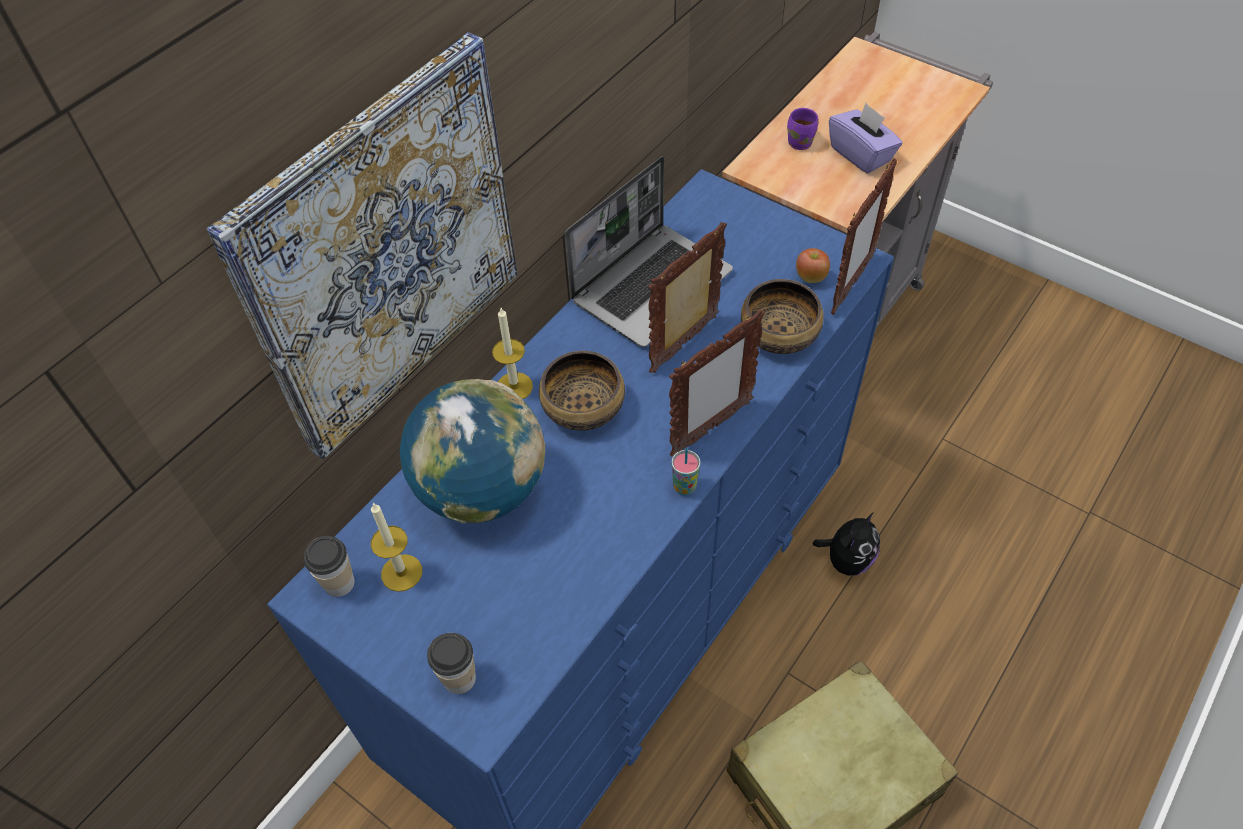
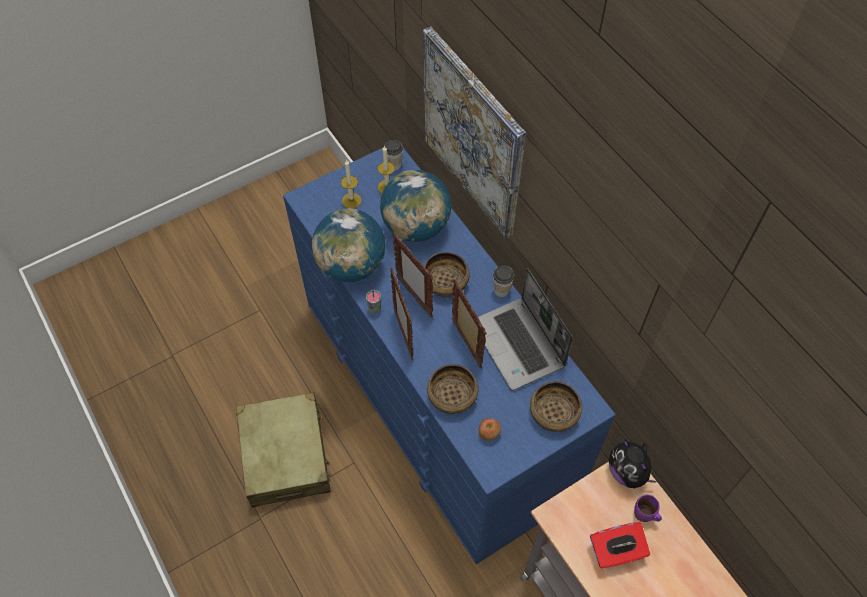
camera: 110 degrees right, 5 degrees up
(459, 678) = (326, 195): cup -> cup (501, 290)
(514, 387) = (473, 256): candle -> candle (351, 200)
(612, 559) = (351, 265): none -> globe
(738, 222) = (554, 413): none -> bowl
(847, 559) = (406, 532): plush toy -> plush toy (628, 472)
(851, 285) = (472, 454): picture frame -> picture frame (414, 296)
(861, 154) = (616, 551): purple tissue box -> red tissue box

